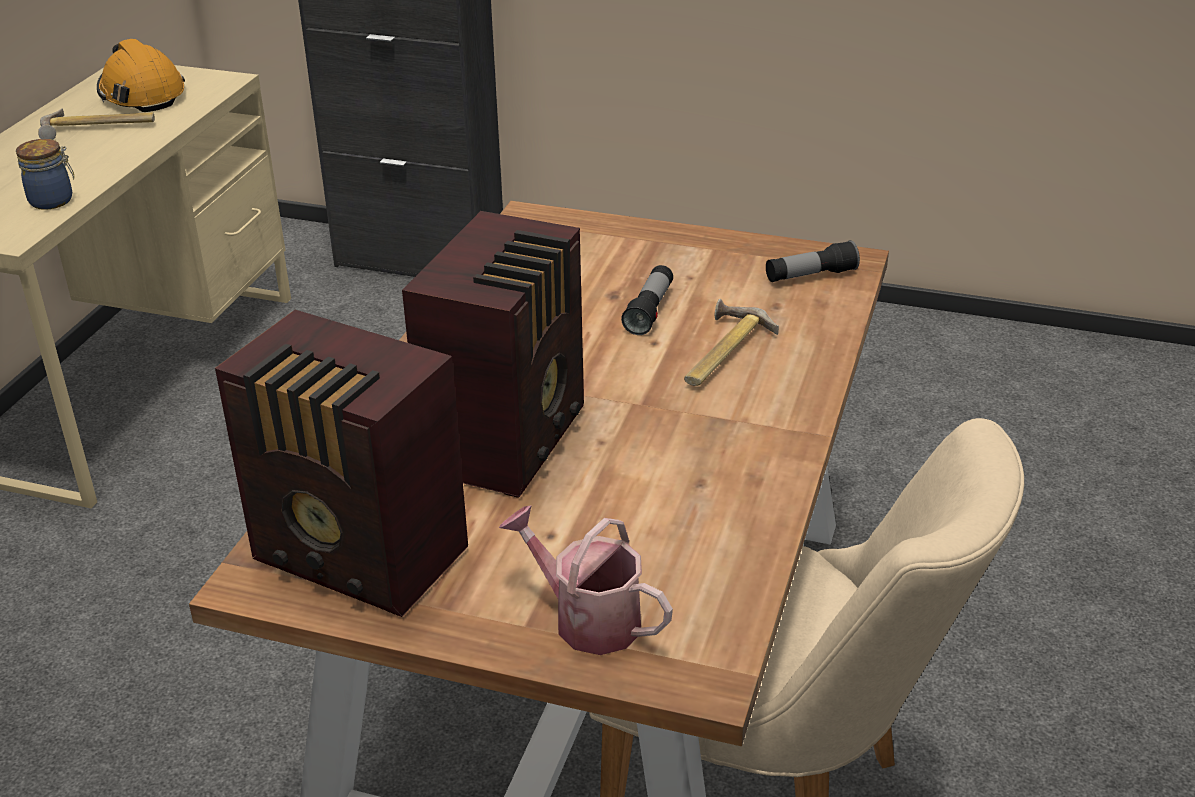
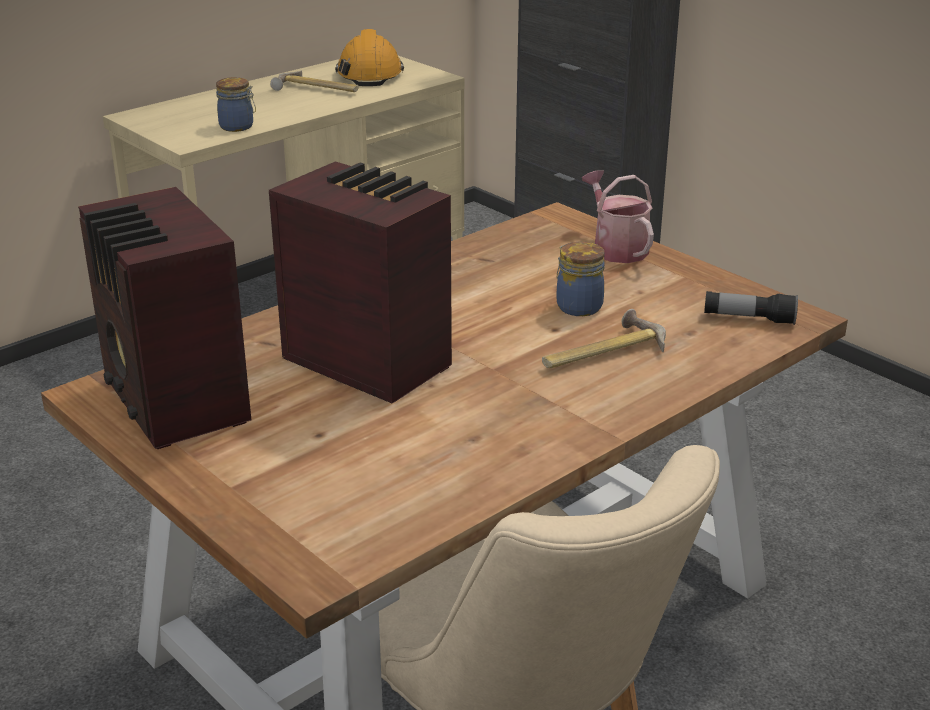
camera: 30 degrees right, 5 degrees down
(510, 439) = (366, 361): radio -> radio turned 105 degrees counterclockwise
(587, 618) = (279, 499): watering can -> watering can (616, 248)
(649, 311) = (577, 306): flashlight -> jar

